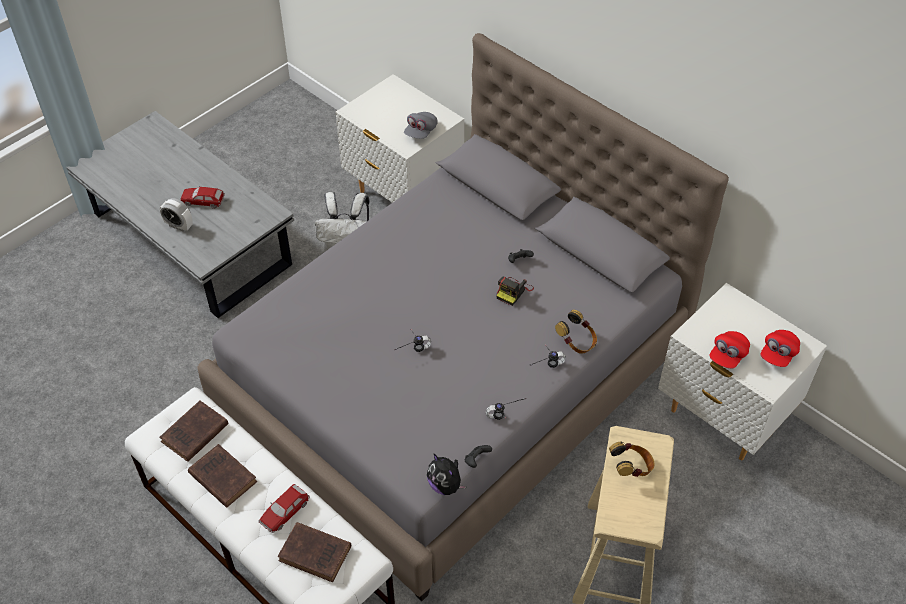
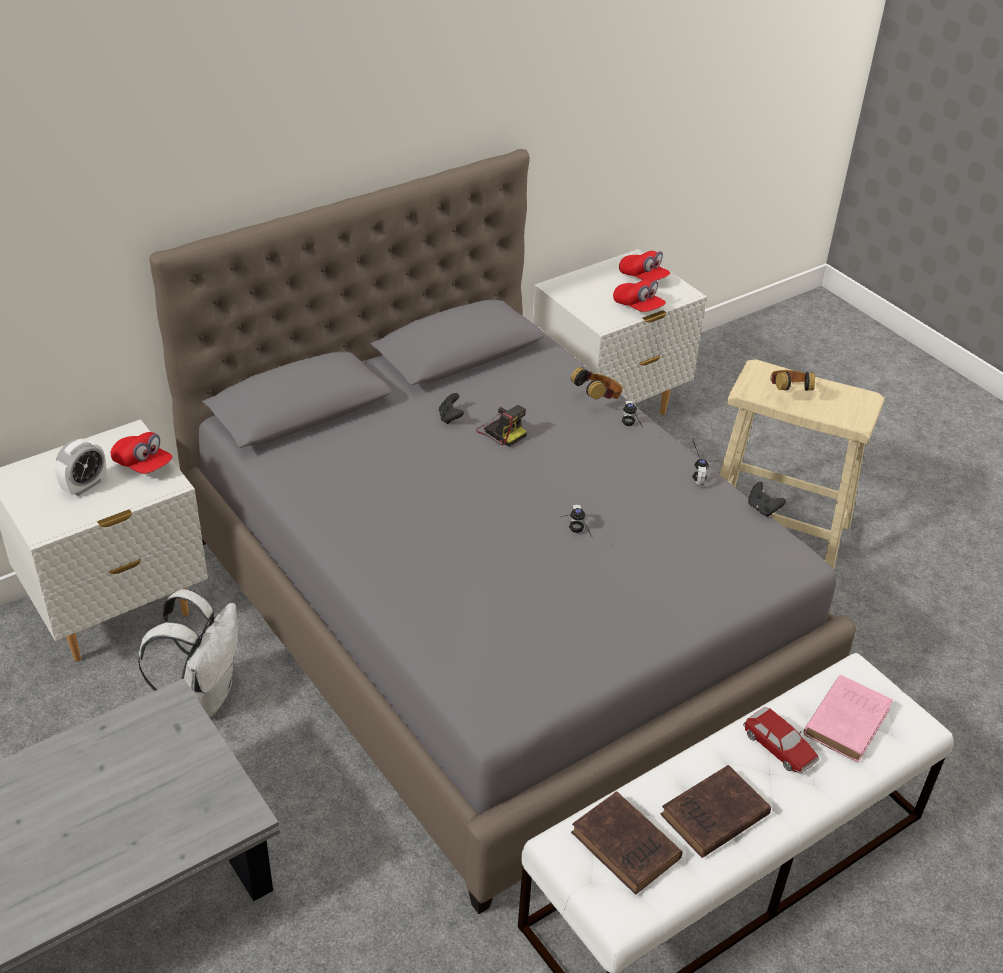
camera: 80 degrees left, 10 degrees down
(179, 226) = (131, 844): alarm clock -> alarm clock (85, 485)
(203, 201) = (84, 801): toy car -> none
(317, 554) = (848, 720): brown book -> pink book
(420, 132) = (143, 465): grey cap -> red cap
(445, 485) = (796, 541): plush toy -> none

